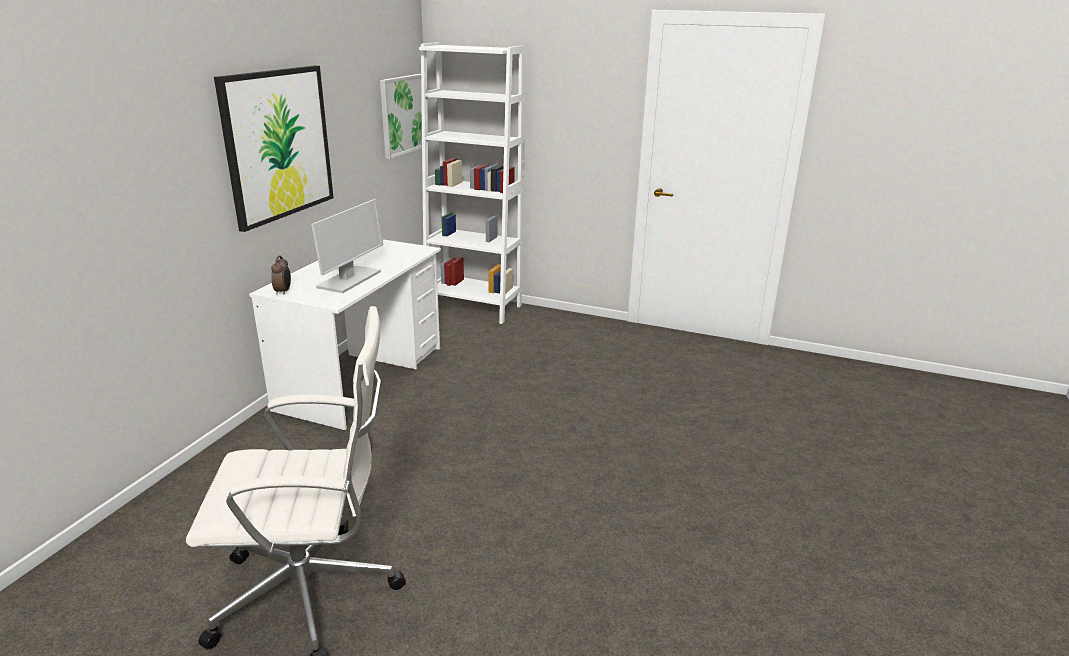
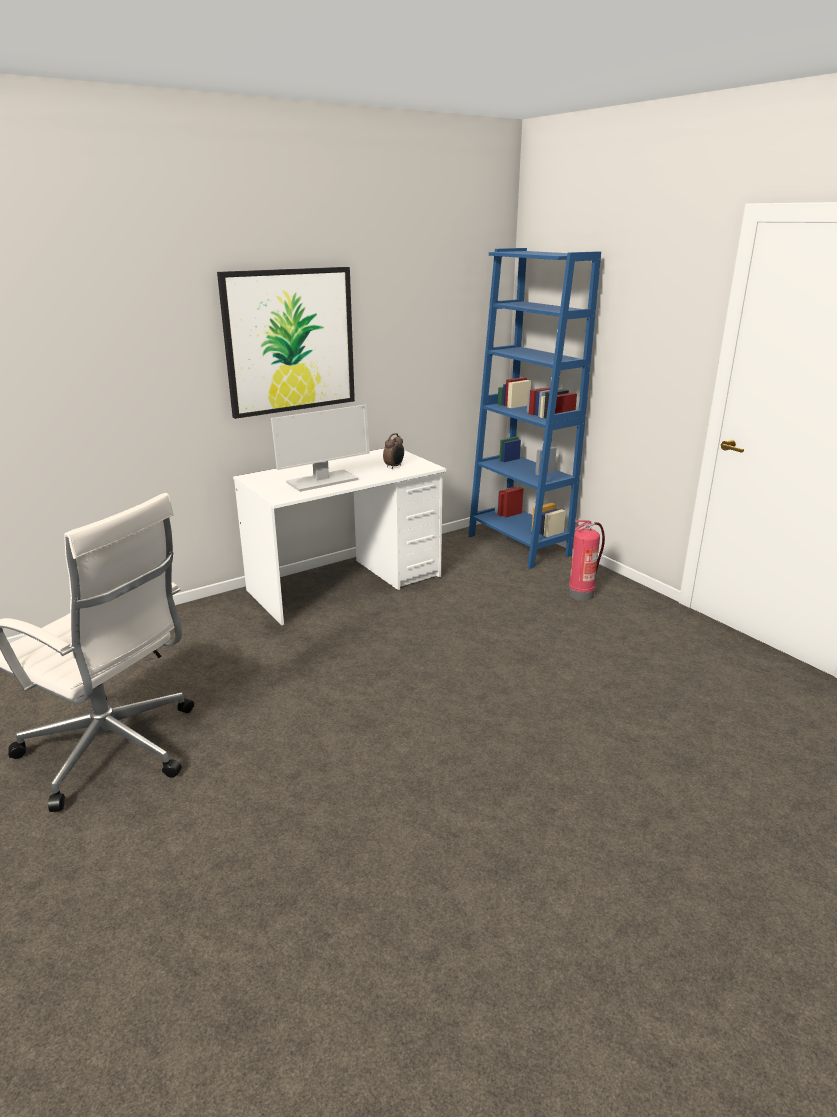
camera: 35 degrees right, 0 degrees up
(283, 292) = (258, 480): alarm clock -> alarm clock (394, 467)
(402, 115) = (471, 325): picture -> none
(473, 307) = (518, 545): white bookcase -> blue bookcase
(559, 333) = (581, 594): none -> fire extinguisher

